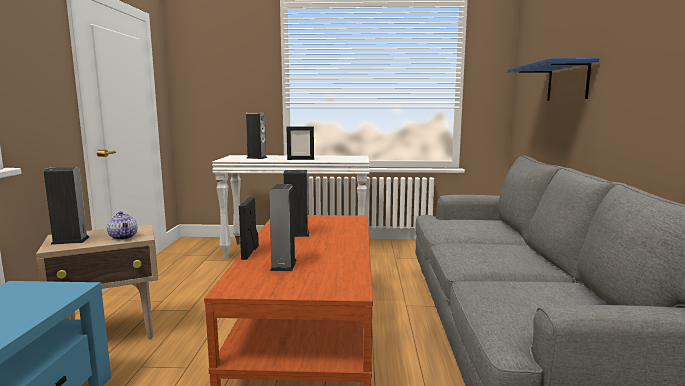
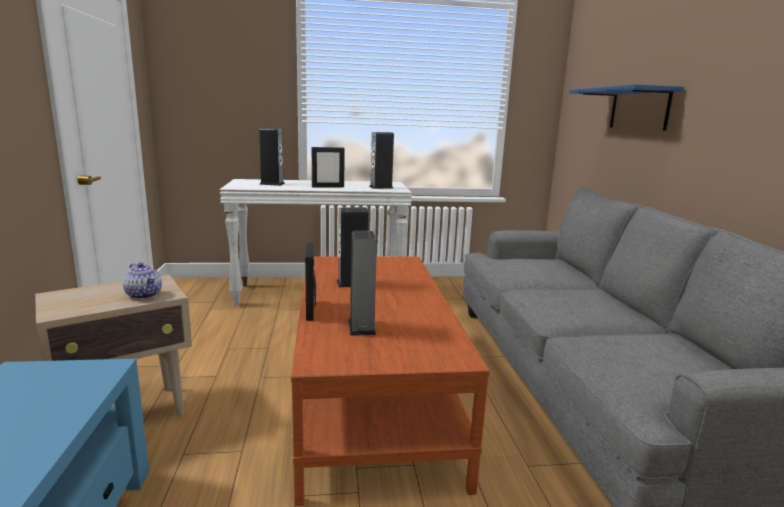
camera: 10 degrees left, 5 degrees up
(70, 240) = (73, 302): speaker -> speaker (381, 187)

